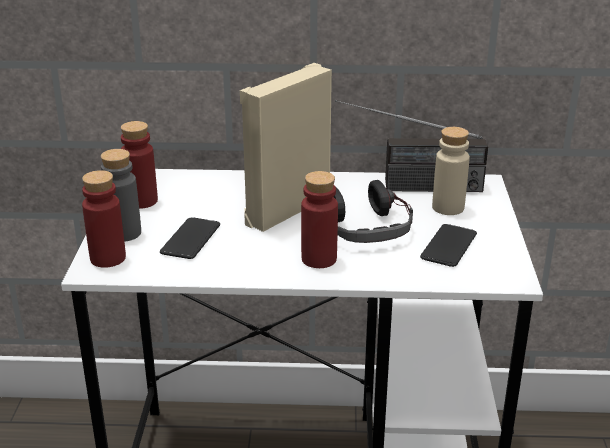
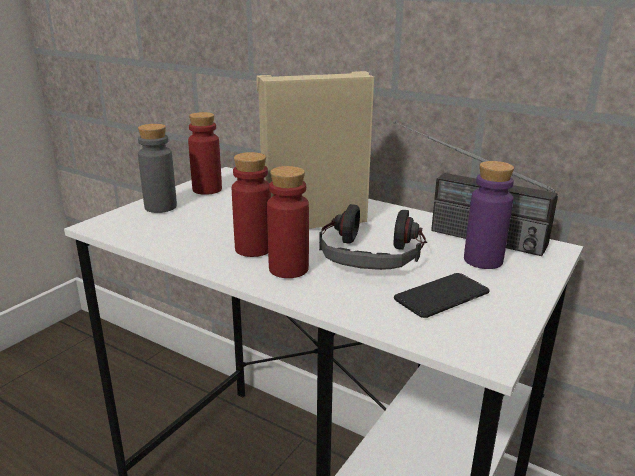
camera: 30 degrees right, 5 degrees down
(108, 258) = (121, 220): red bottle -> red bottle (253, 249)
(191, 239) = (202, 224): phone -> none
(448, 207) = (483, 260): beige bottle -> purple bottle

